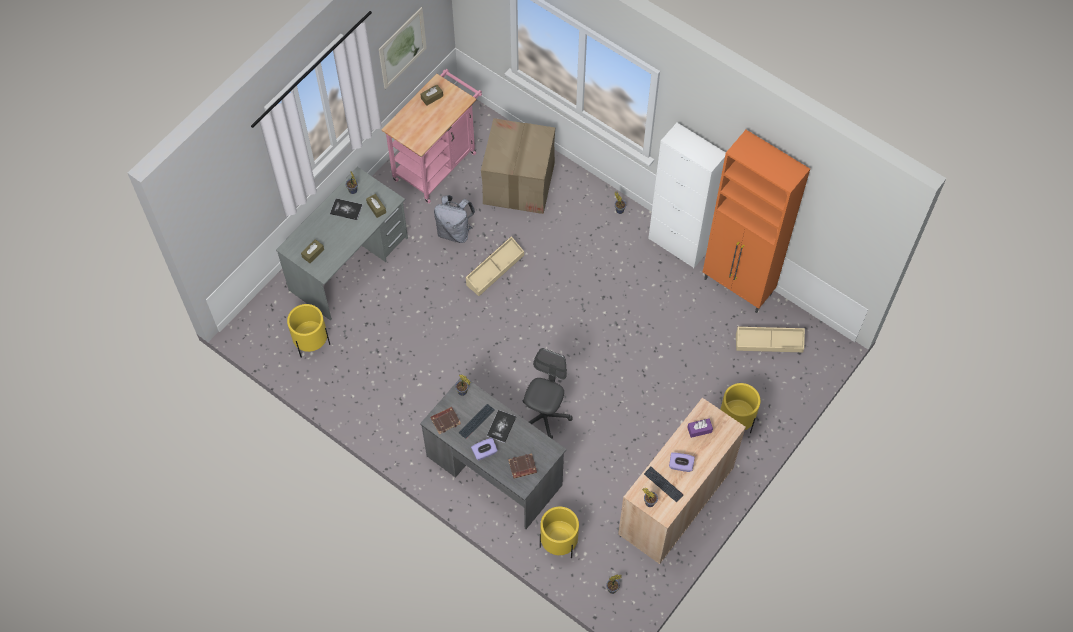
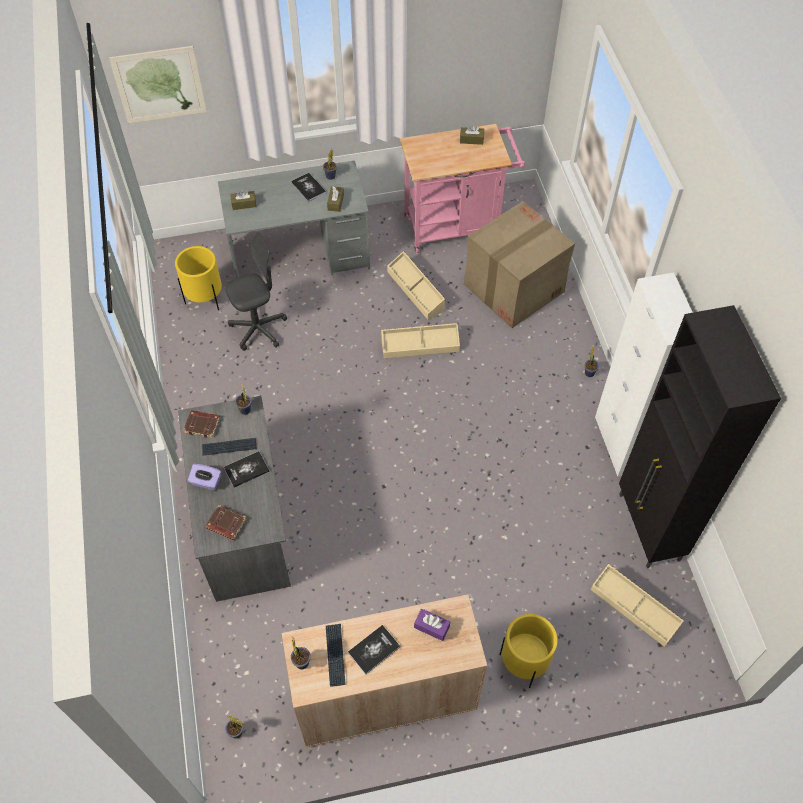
camera: 40 degrees right, 5 degrees down
(402, 48) = (466, 65): picture -> picture (159, 85)
(455, 231) = (416, 290): grey backpack -> beige storage box
(544, 416) = (338, 508): grey office chair -> grey office chair (258, 329)
(558, 543) = (232, 641): yellow planter -> none
(680, 465) = (374, 649): purple tissue box -> book
(738, 287) = (648, 528): orange cabinet -> black cabinet

